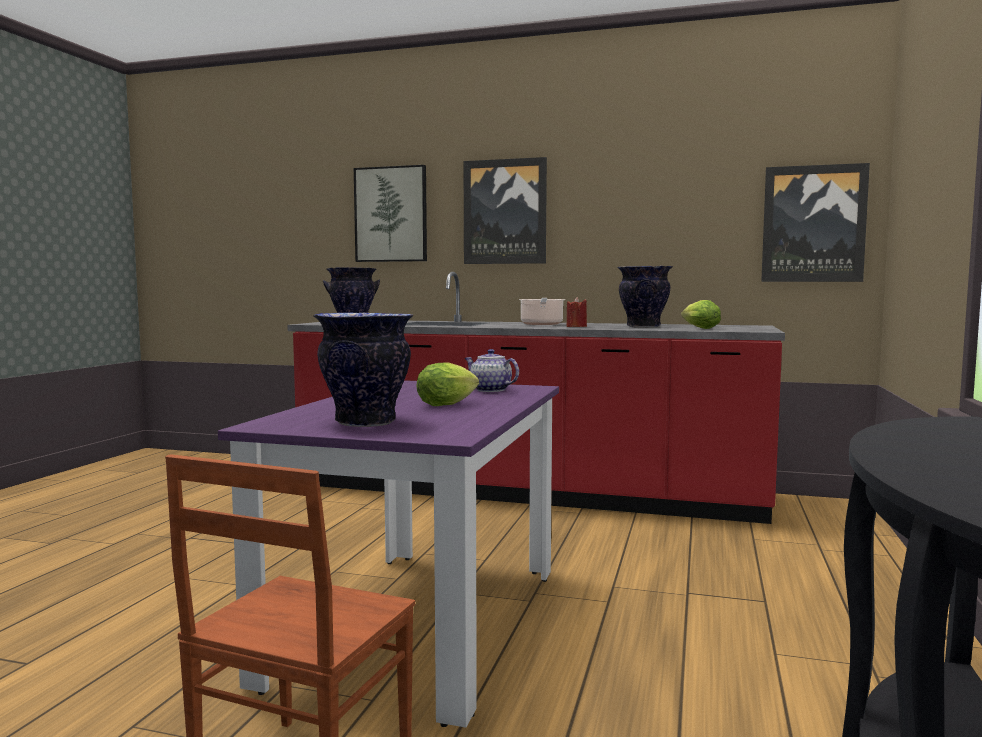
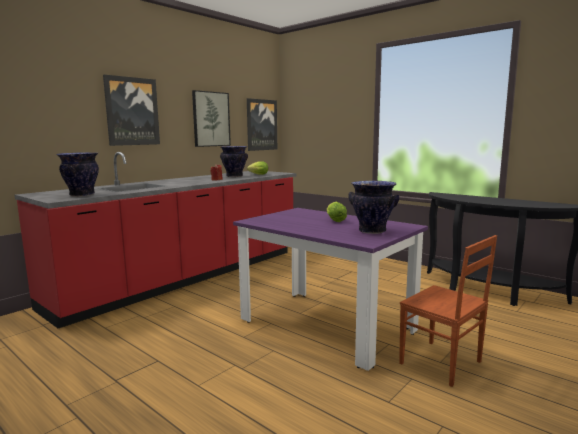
camera: 65 degrees left, 5 degrees up
(391, 214) = (46, 108): picture -> picture (211, 119)
(489, 390) = (298, 214): teapot -> none
(541, 324) = (184, 180): cooking pot -> none

